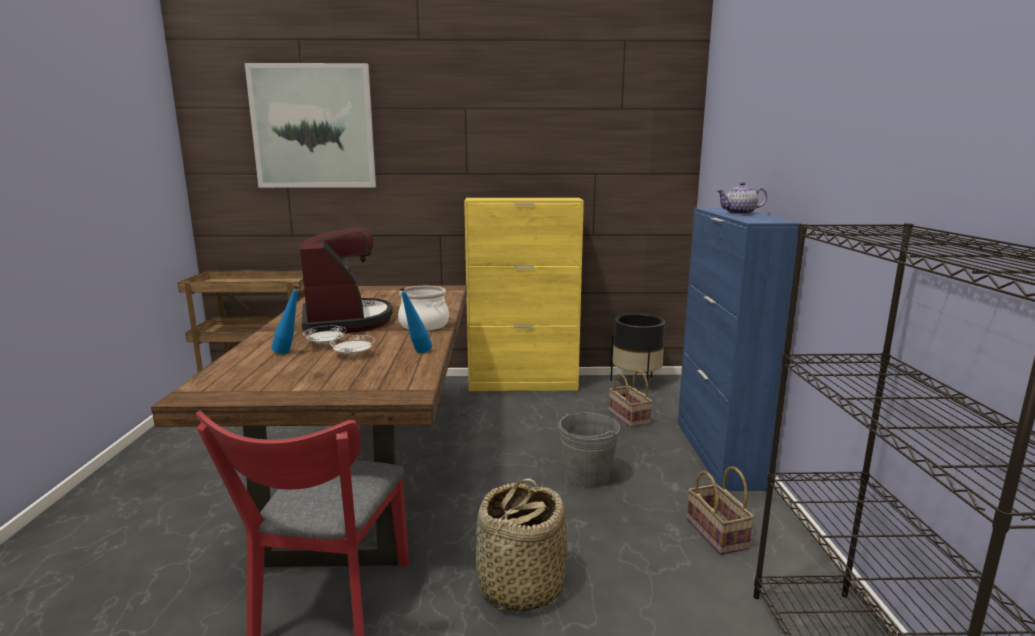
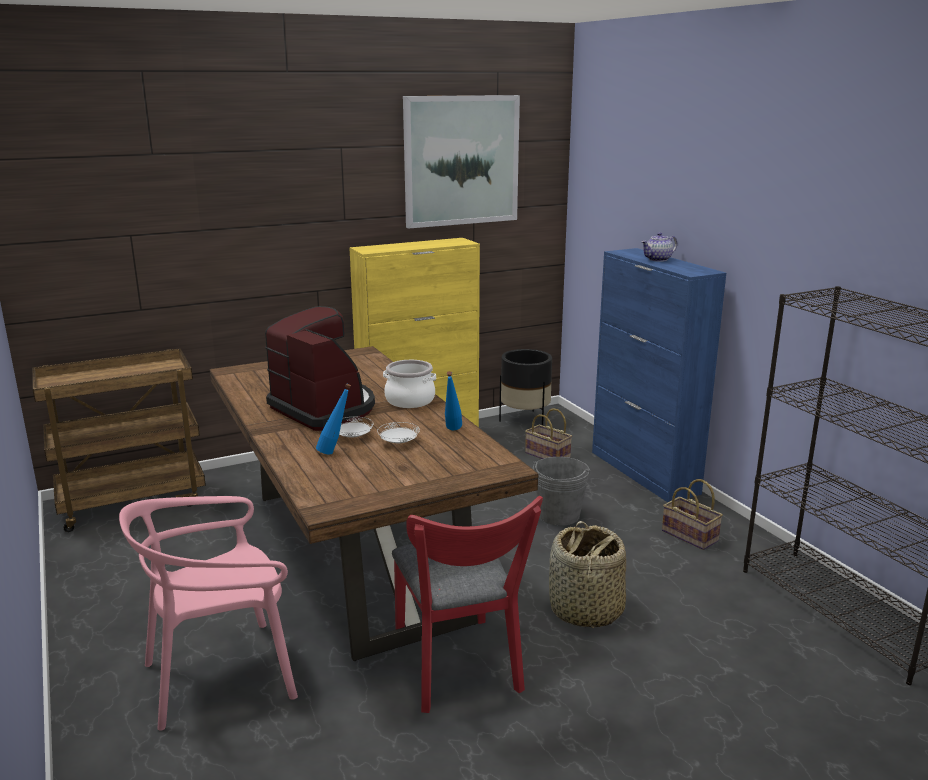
camera: 25 degrees left, 5 degrees up
(146, 545) = (221, 676): none -> pink chair
(313, 127) = (165, 177): picture -> picture (461, 161)

